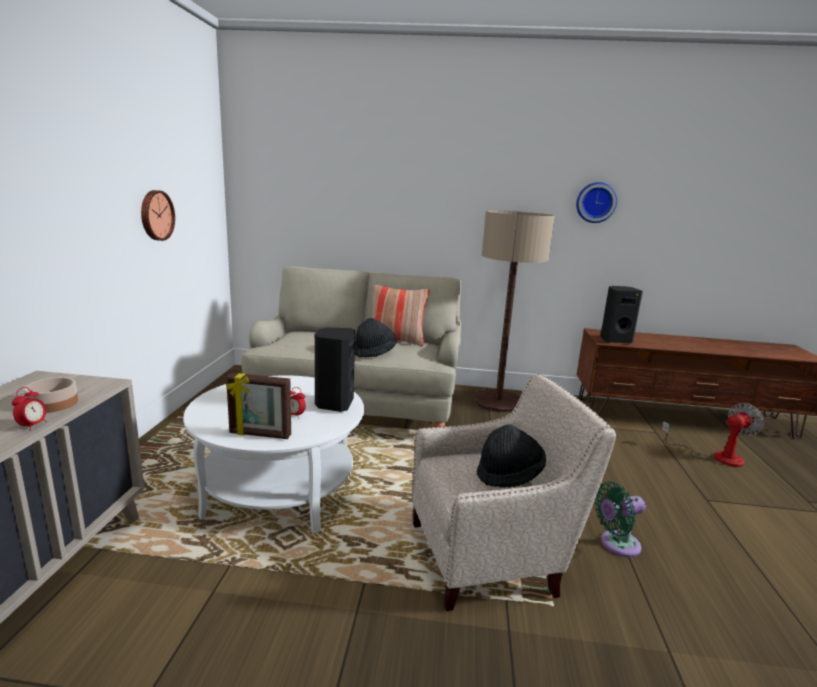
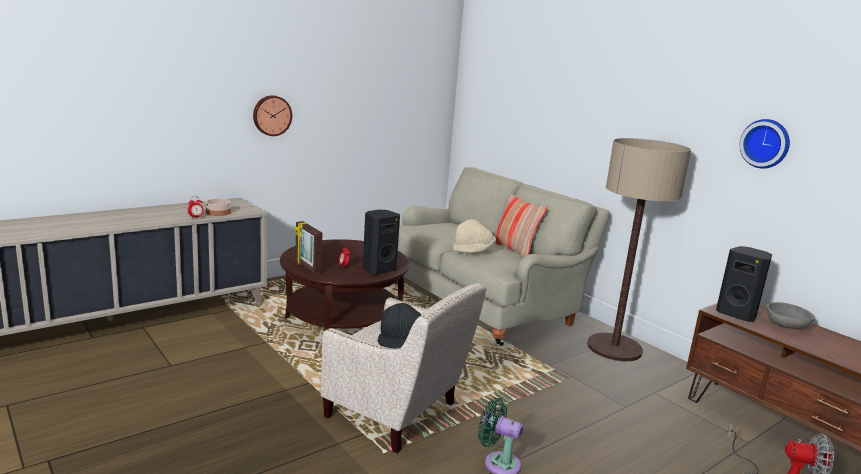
camera: 45 degrees right, 0 degrees up
(155, 215) = (365, 113): wall clock -> wall clock (271, 115)
(280, 490) = (343, 324): white coffee table -> brown coffee table
(374, 352) = (473, 251): black hat -> beige hat
(643, 339) = (786, 326): none -> grey bowl

